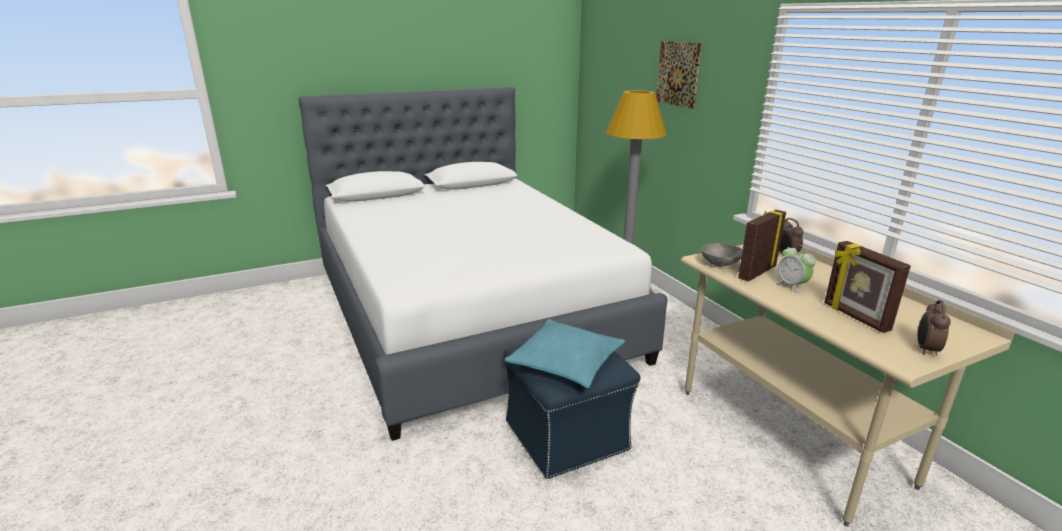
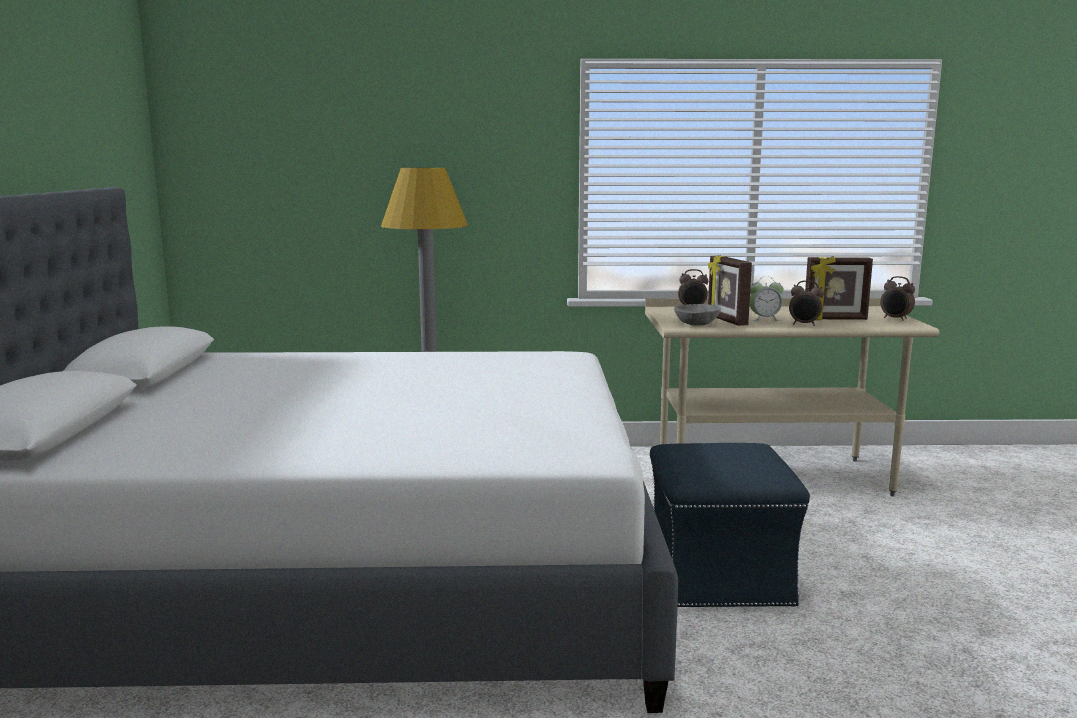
camera: 65 degrees left, 10 degrees down
(566, 362) = (740, 463): turquoise pillow -> none
(677, 74) = (422, 146): picture -> none
(799, 304) = (804, 324): none -> alarm clock

